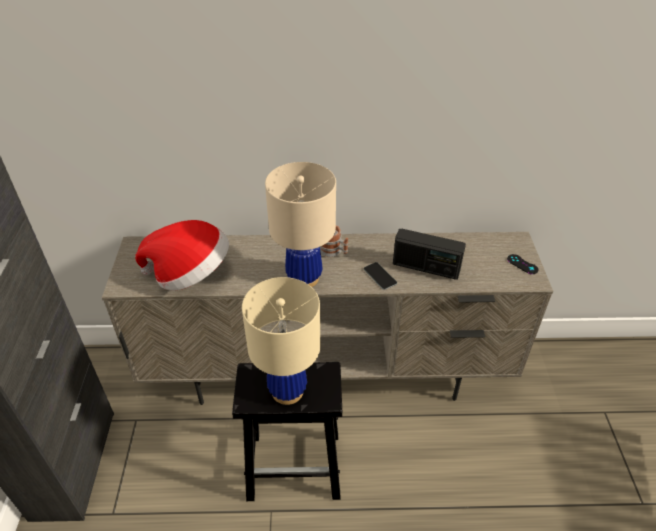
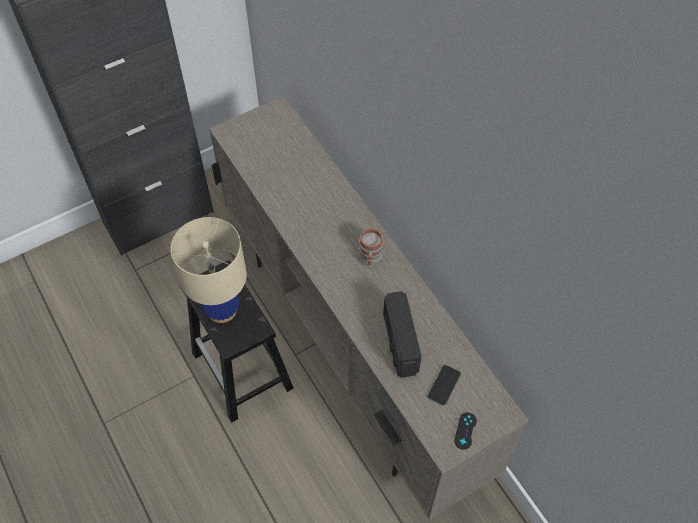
camera: 60 degrees right, 15 degrees up
(190, 274) = (270, 168): hat -> none
(304, 278) = (319, 251): beige table lamp -> none
(380, 276) = (361, 309): phone -> phone (444, 385)

